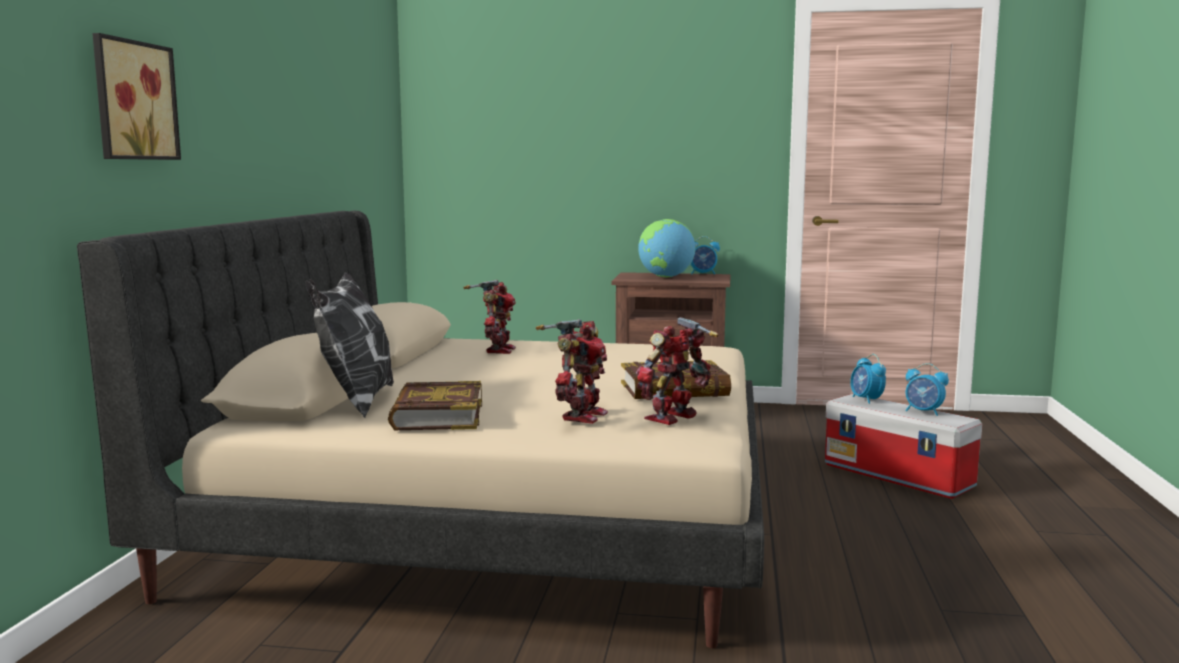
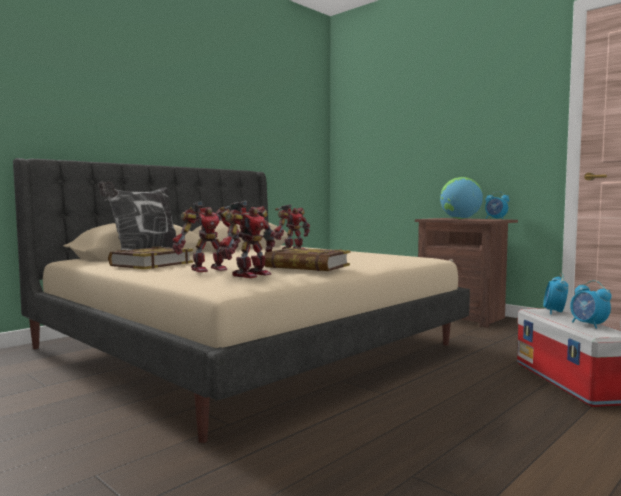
camera: 35 degrees right, 5 degrees down
(131, 100) = (71, 96): picture -> none
(674, 418) = (249, 275): toy robot -> toy robot turned 135 degrees clockwise

